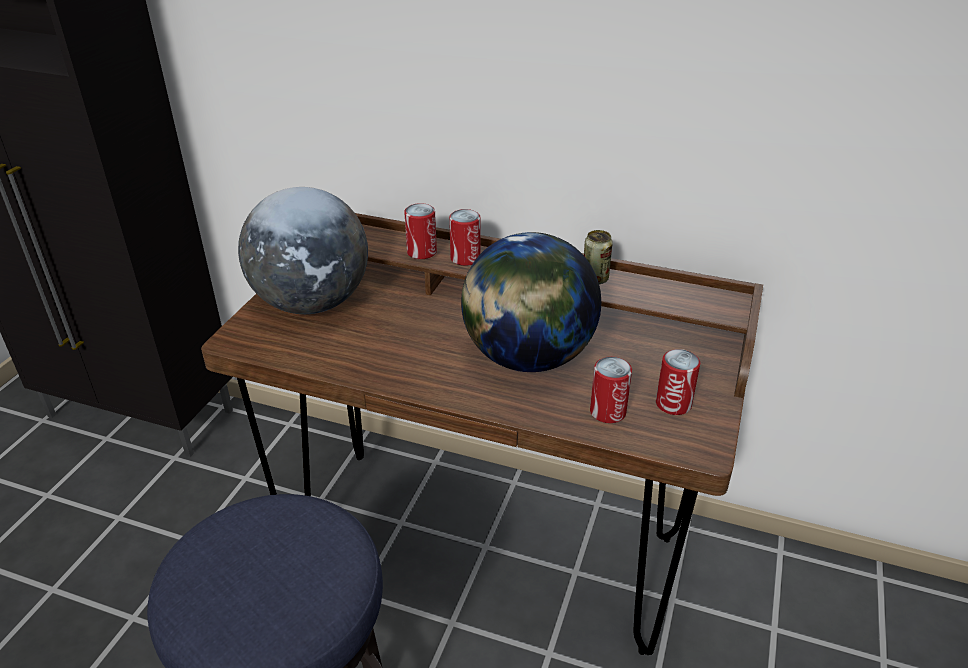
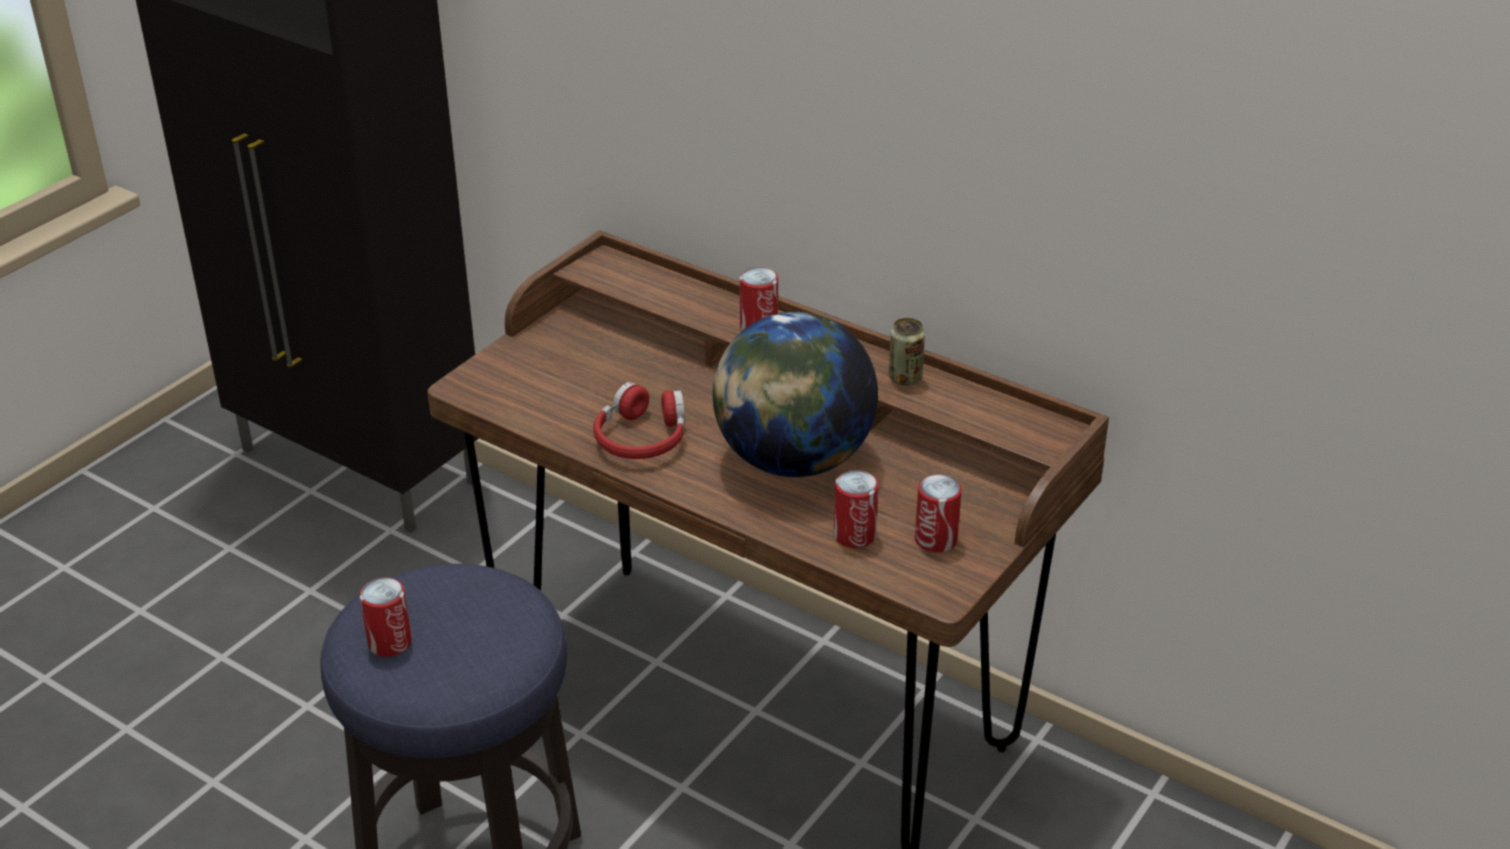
camera: 15 degrees right, 0 degrees up
(312, 303) = (567, 355): globe -> none
(398, 359) = (642, 438): none -> red headphones
(421, 252) = (709, 312): can -> can (390, 643)

